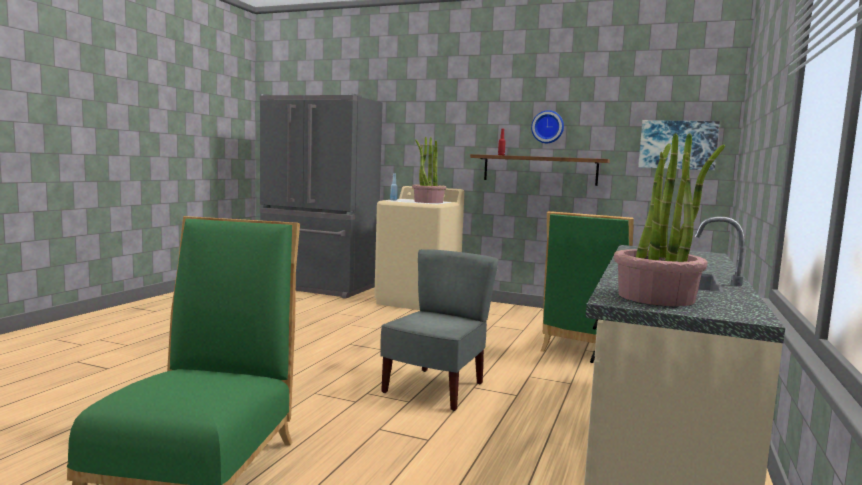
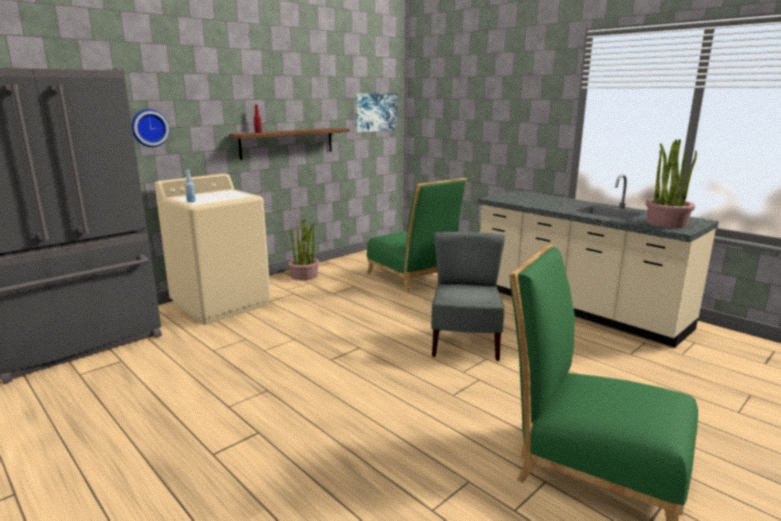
camera: 65 degrees left, 10 degrees up
(428, 202) = (227, 195): potted plant -> potted plant (304, 276)
(435, 388) = (465, 344): grey chair -> grey chair turned 45 degrees clockwise
(548, 127) = (289, 101): wall clock -> wall clock (149, 128)

